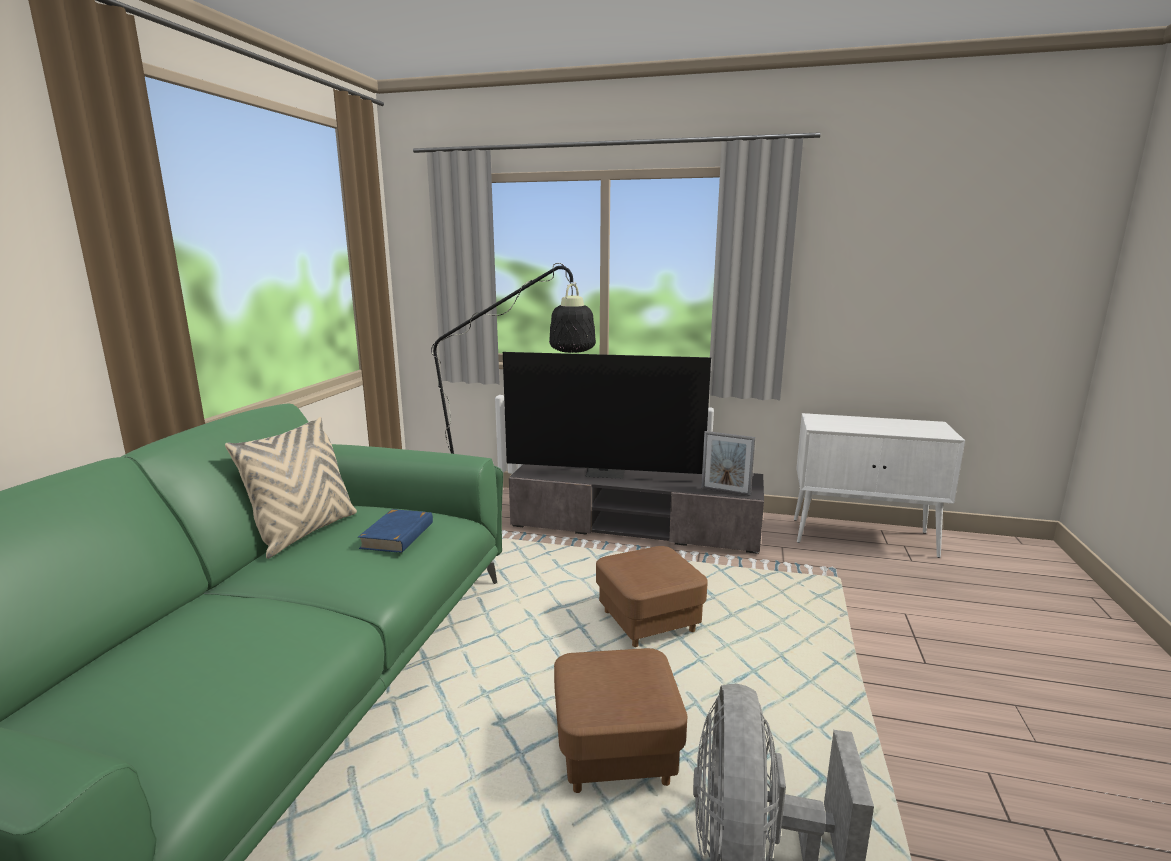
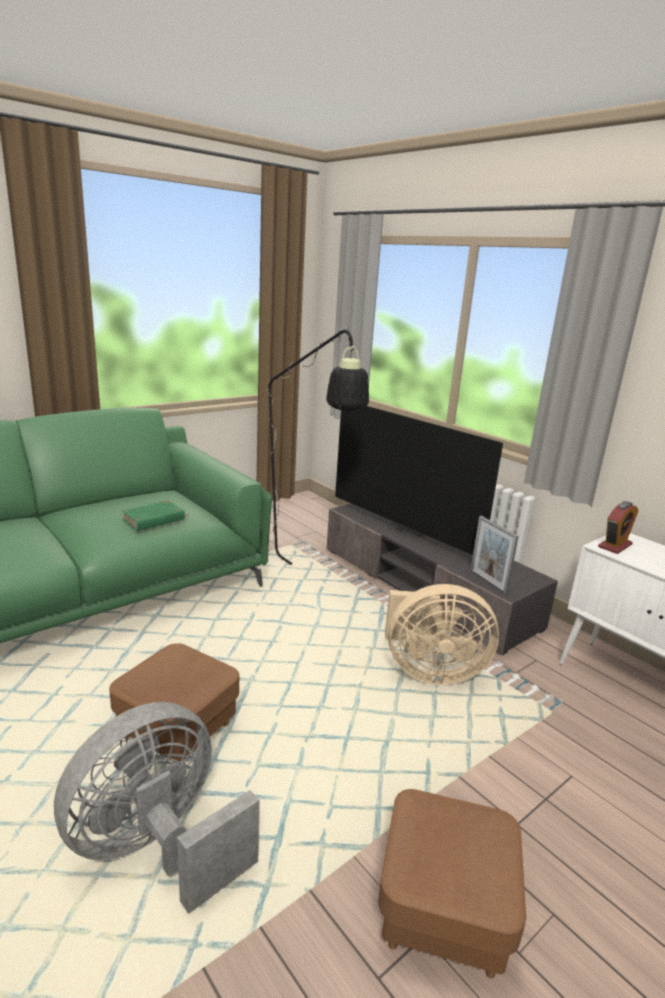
camera: 35 degrees right, 5 degrees up
(305, 532) = (118, 499): beige pillow -> none
(398, 535) = (154, 519): blue book -> green book
(648, 622) = (324, 662): brown ottoman -> brown ottoman (443, 912)
(731, 588) = (430, 670): none -> beige fan
(822, 424) = (615, 546): none -> alarm clock

